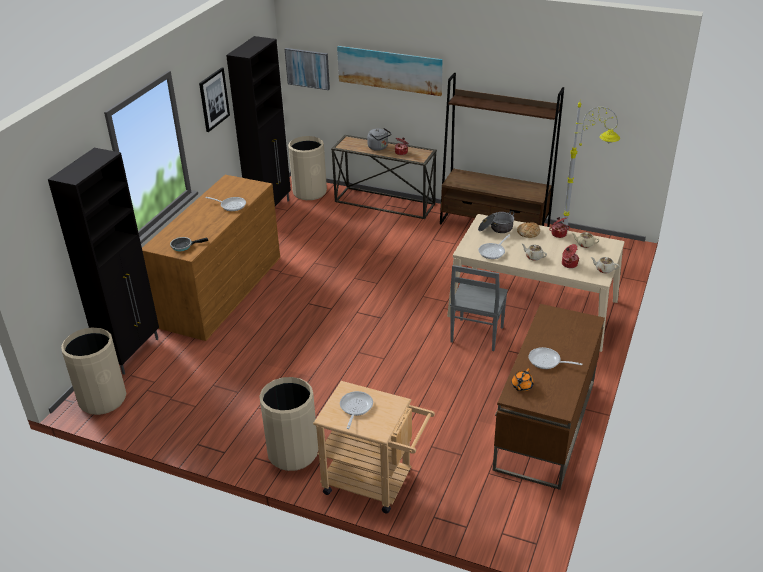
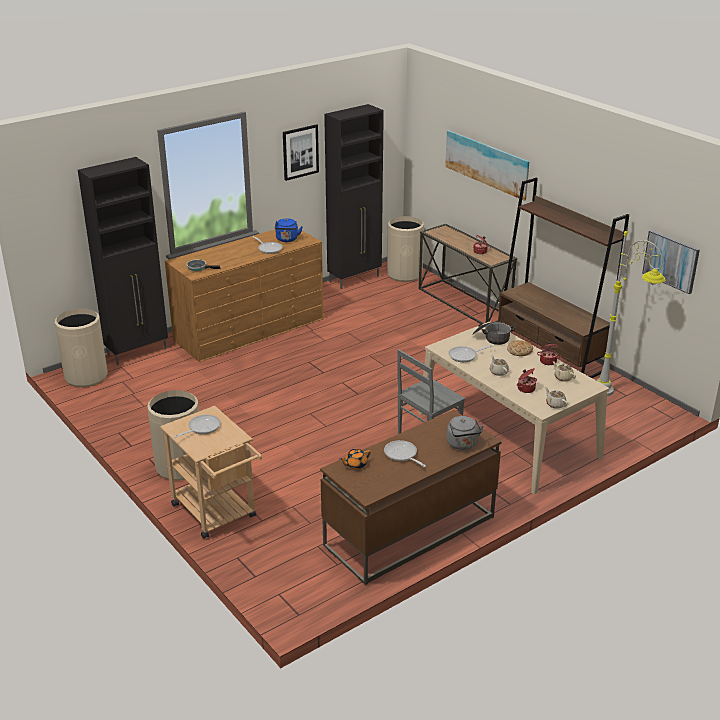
camera: 30 degrees right, 5 degrees down
(238, 191) = (287, 239): none -> blue kettle
(307, 68) = (424, 149): picture -> picture (671, 261)
(379, 147) = (464, 242): grey kettle -> grey kettle (462, 445)

